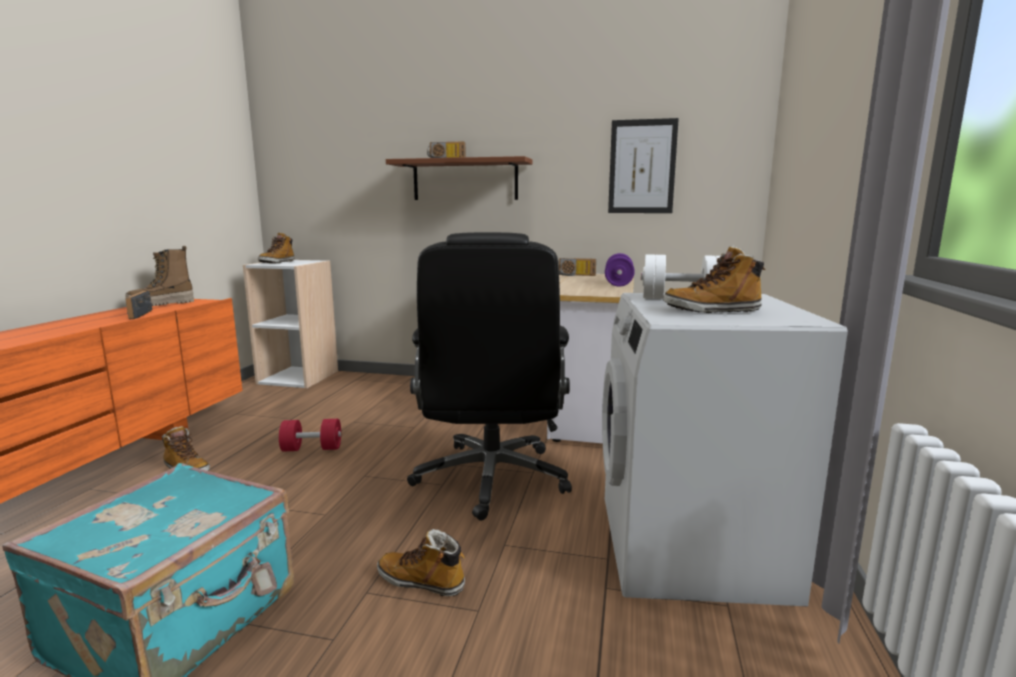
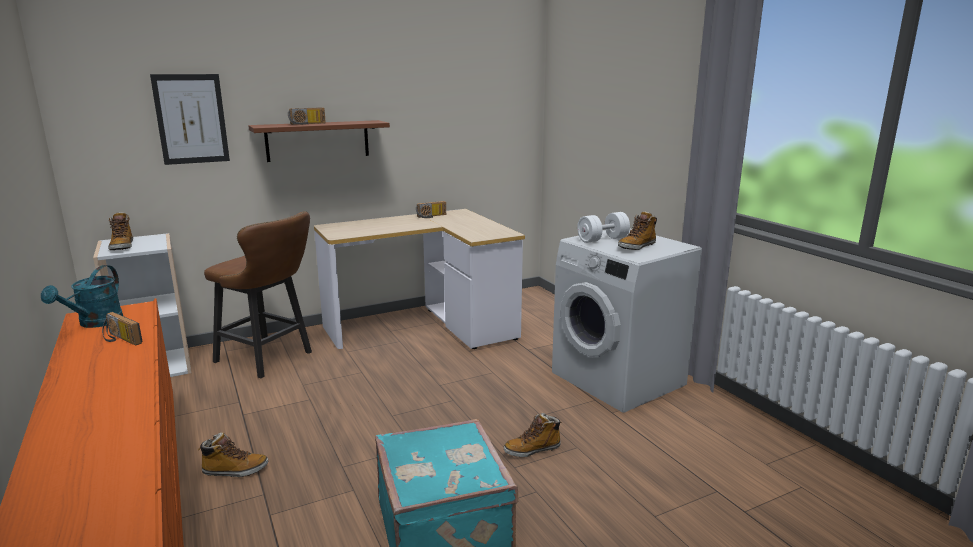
camera: 40 degrees left, 5 degrees up
(161, 304) = (95, 323): boot -> turquoise watering can
(312, 449) = (312, 415): red dumbbell -> none
(370, 395) = (271, 359): none -> brown stool
(491, 479) = (476, 385): black office chair -> none
(618, 283) = (482, 221): purple dumbbell -> none
(642, 167) = (464, 124): picture -> picture (191, 119)

